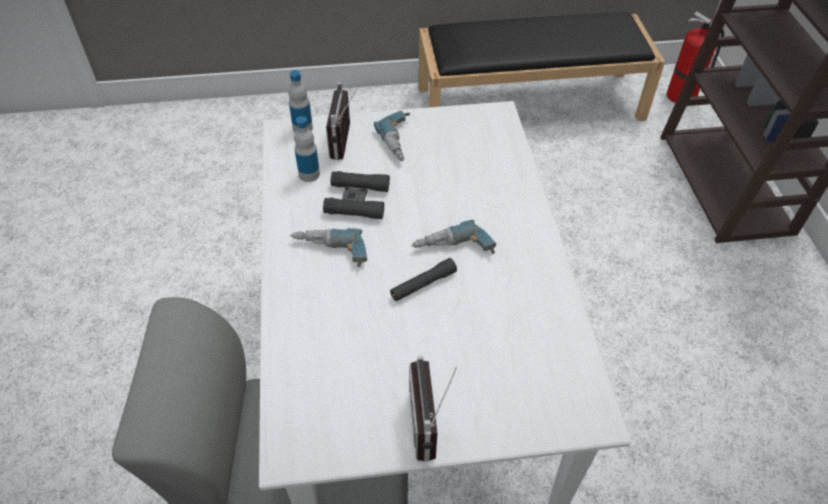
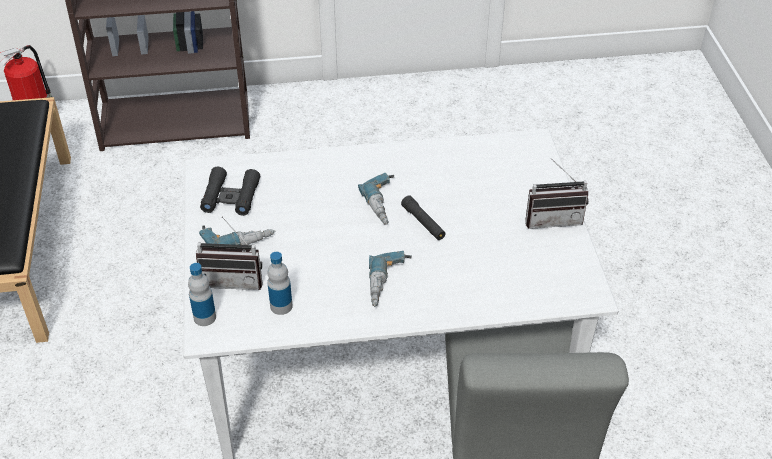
camera: 90 degrees left, 5 degrees down
(357, 200) = (321, 267): black binoculars -> black binoculars (231, 196)

